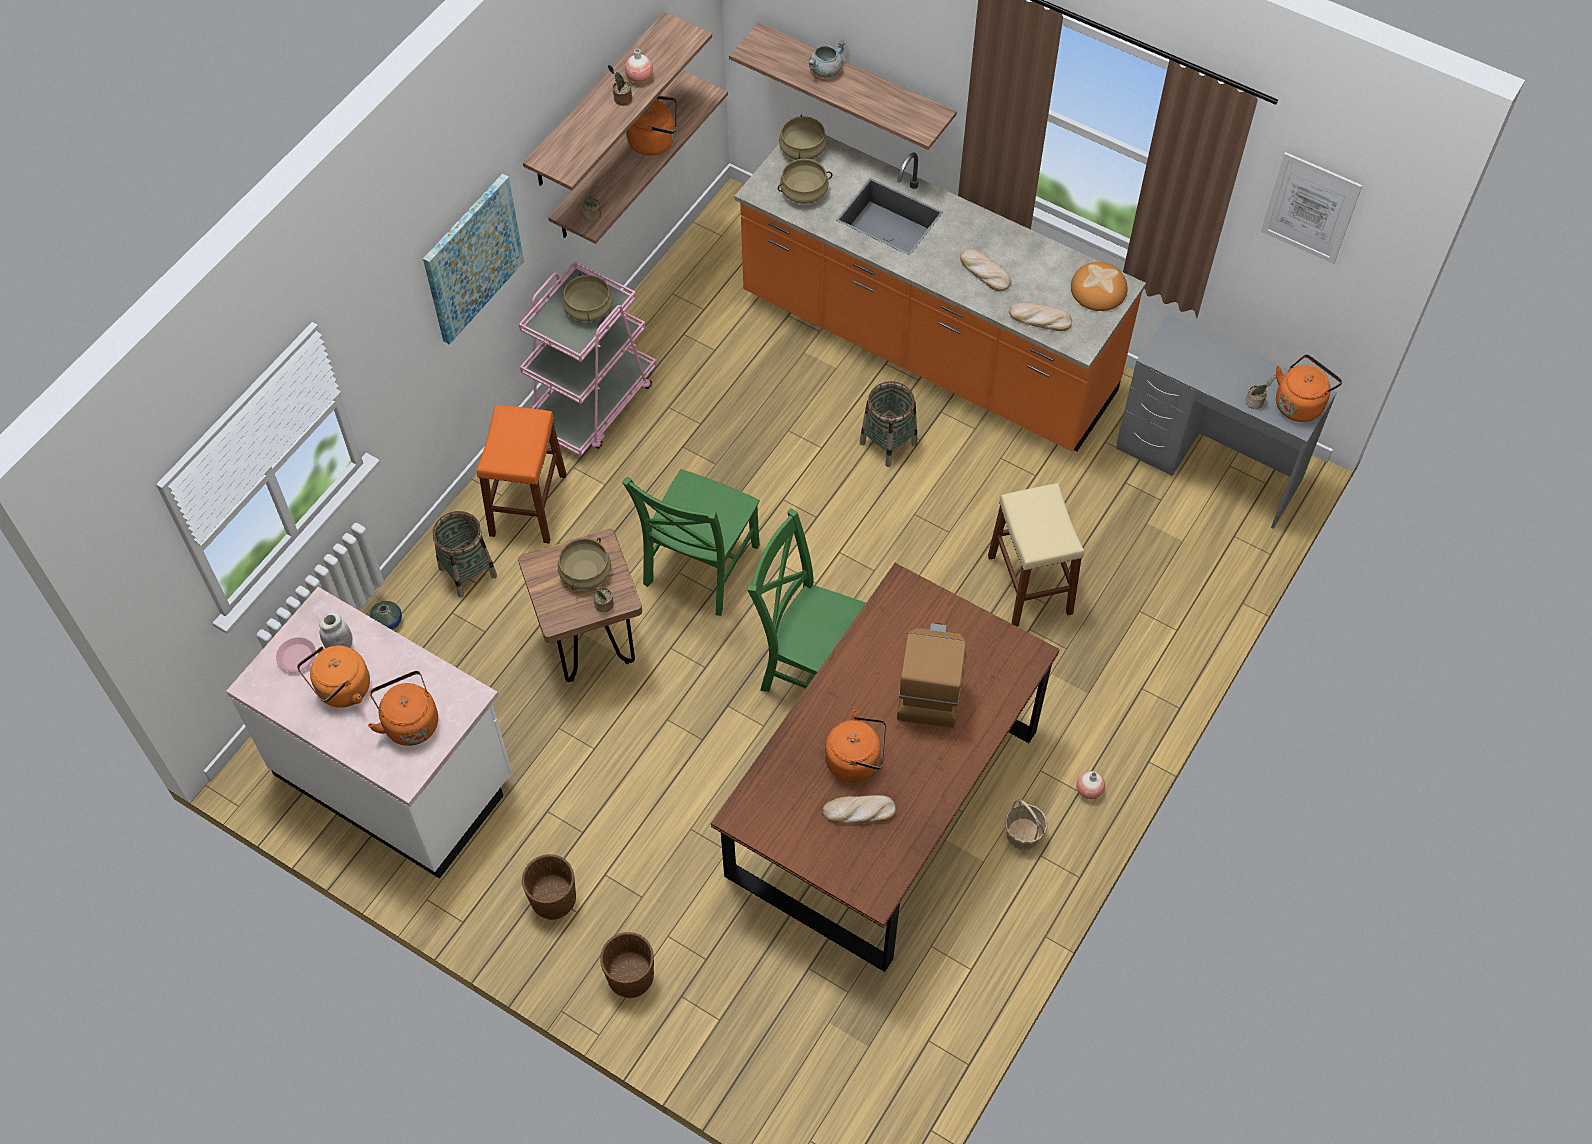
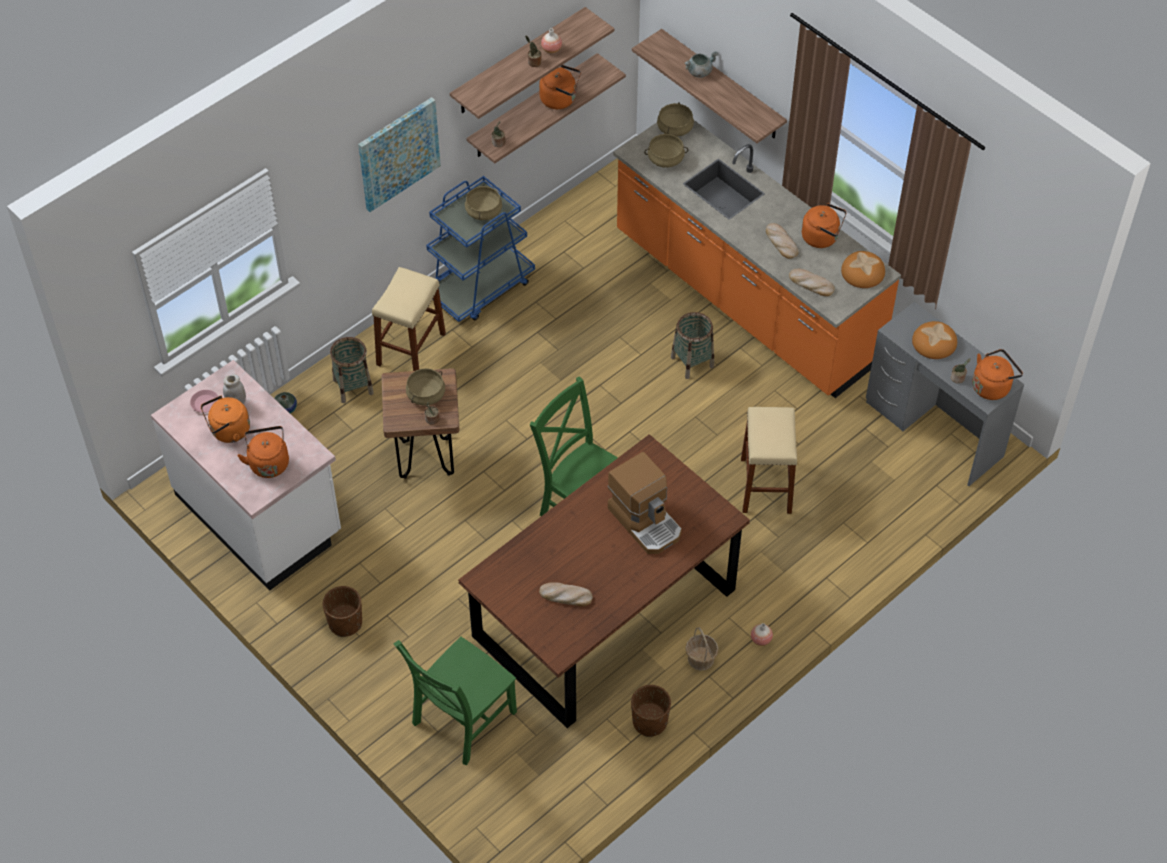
camera: 15 degrees right, 5 degrees down
(528, 505) = (411, 349): orange stool -> beige stool
(592, 403) = (480, 287): pink cart -> blue cart
(630, 976) = (383, 687): brown planter -> brown planter (649, 722)
(699, 568) = (521, 420): green chair -> green chair (461, 720)
(856, 760) = (575, 561): orange kettle -> orange kettle (822, 237)
(929, 682) = (646, 521): coffee machine -> coffee machine turned 120 degrees clockwise
(1210, 361) = (934, 342): none -> bread
(1310, 208) = (1012, 235): picture -> none

